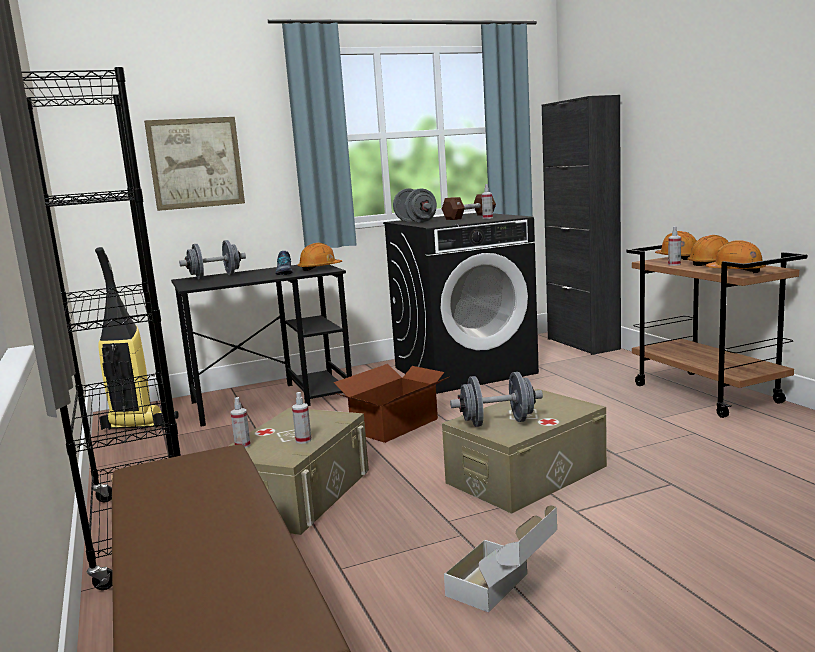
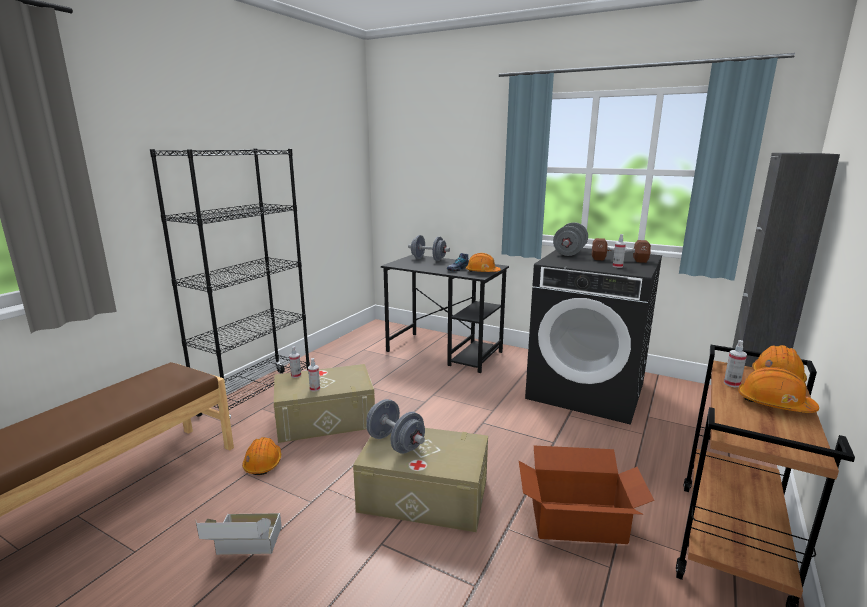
camera: 50 degrees right, 5 degrees up
(139, 425) = (371, 336): vacuum cleaner -> none
(196, 163) = (445, 179): picture -> none
(396, 425) = (452, 407): cardboard box -> cardboard box (578, 522)
(736, 271) = (747, 427): orange hard hat -> orange hard hat (263, 463)

